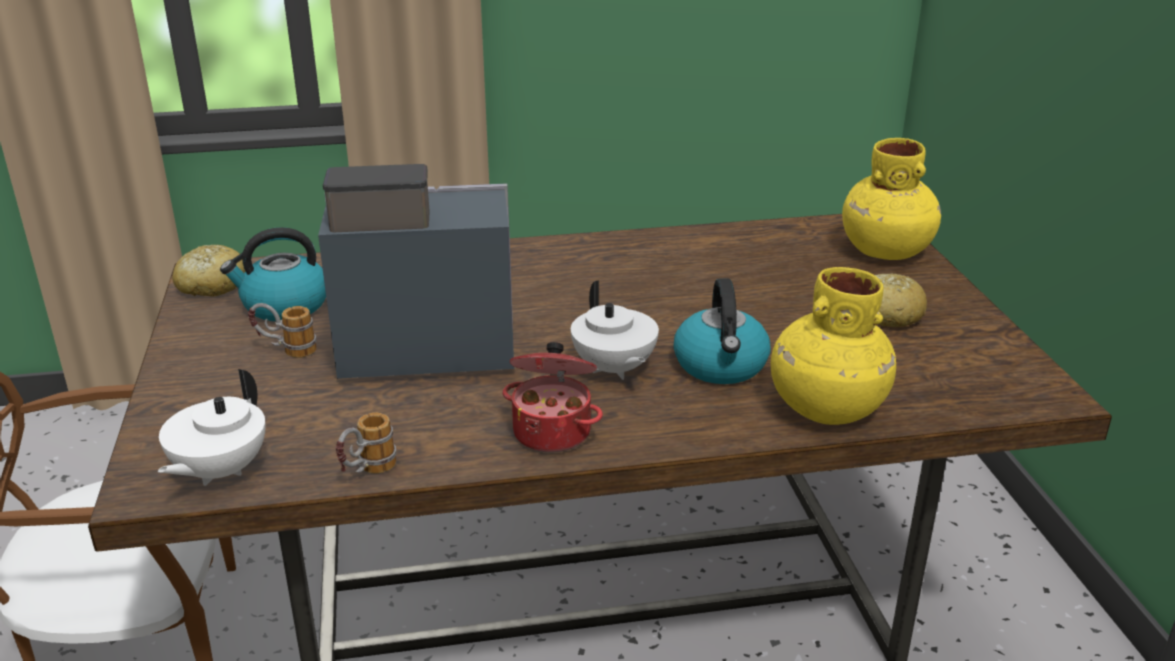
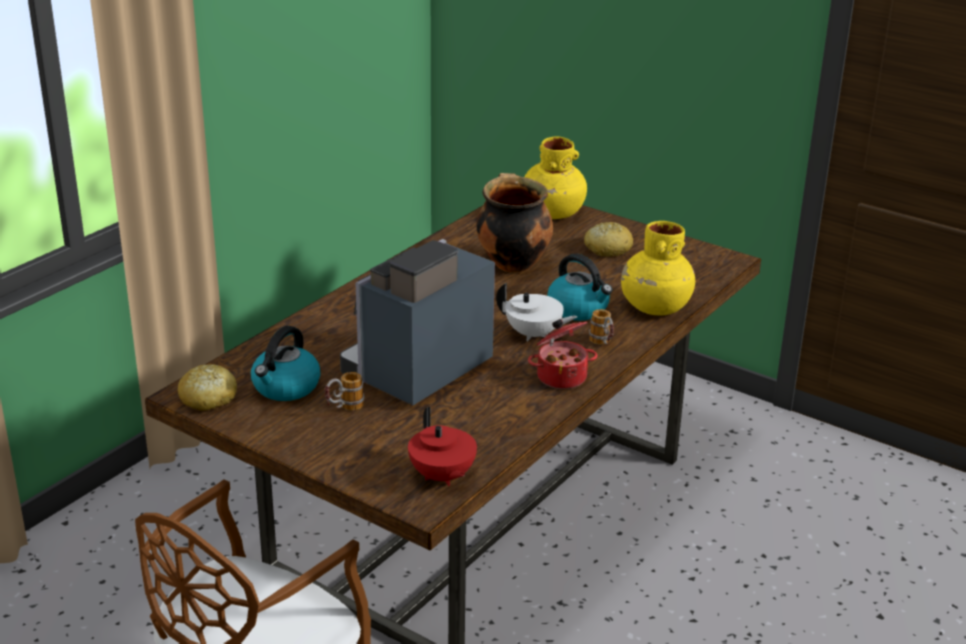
camera: 45 degrees left, 0 degrees up
(219, 471) = (442, 477): white teapot -> red teapot
(367, 472) = (514, 438): mug -> mug (603, 344)
(736, 284) = (512, 263): none -> cooking pot

